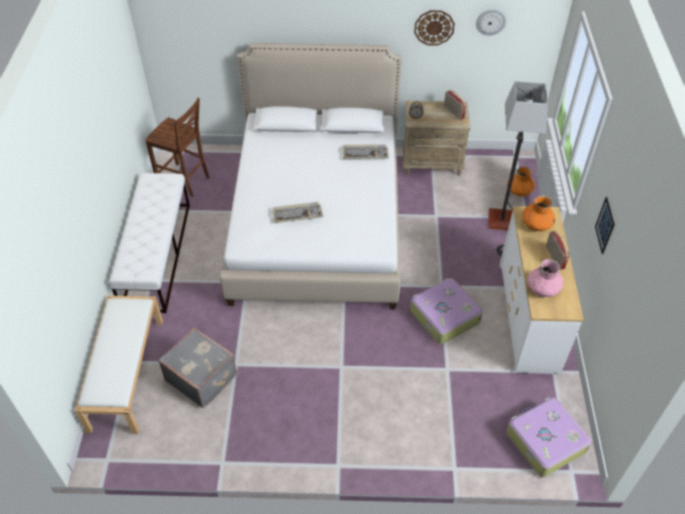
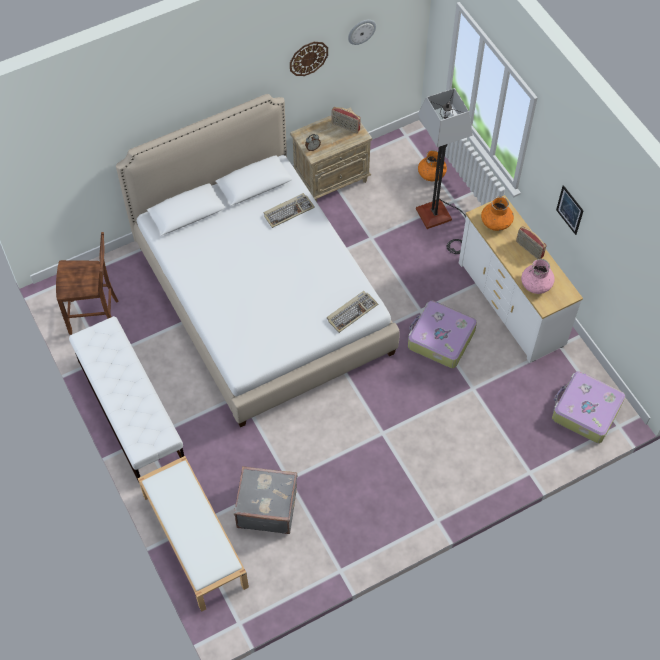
camera: 30 degrees left, 10 degrees up
(297, 213) = (271, 309): keyboard -> keyboard (352, 312)

